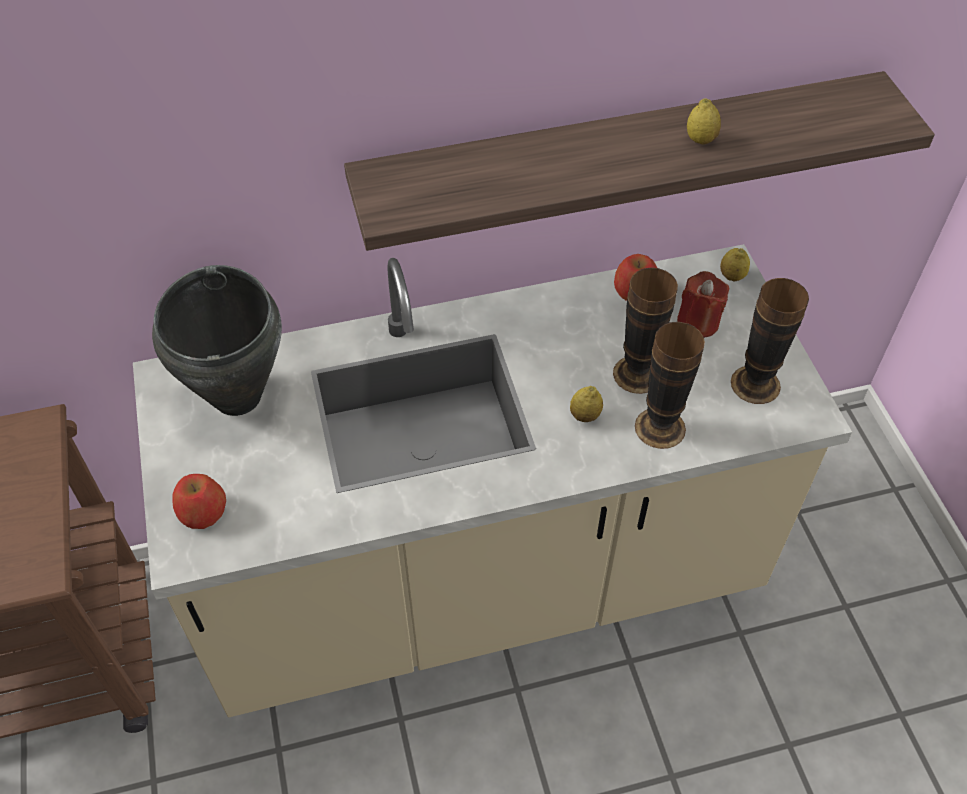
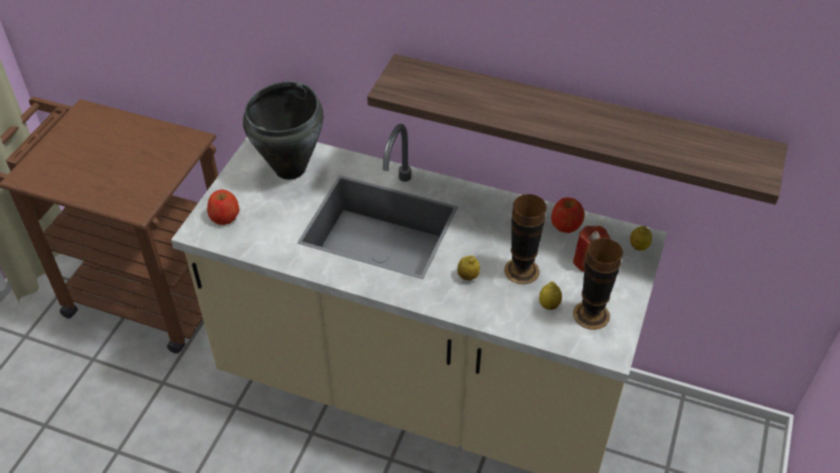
camera: 35 degrees right, 5 degrees down
(660, 427) = (506, 306): vase -> none
(700, 140) = (612, 130): lemon -> lemon (549, 305)

